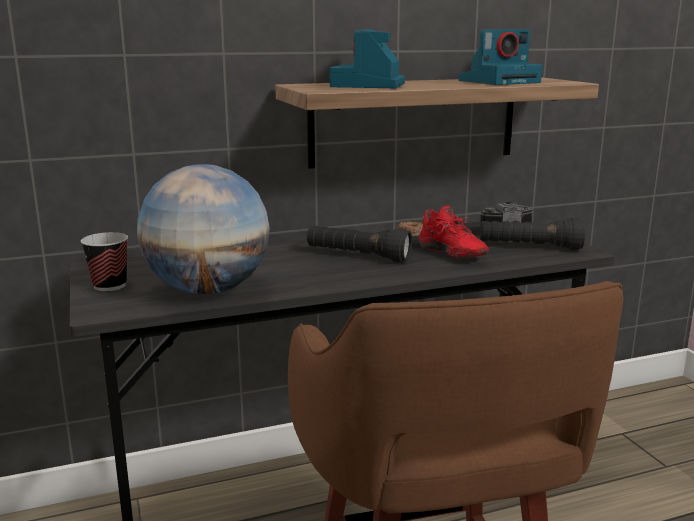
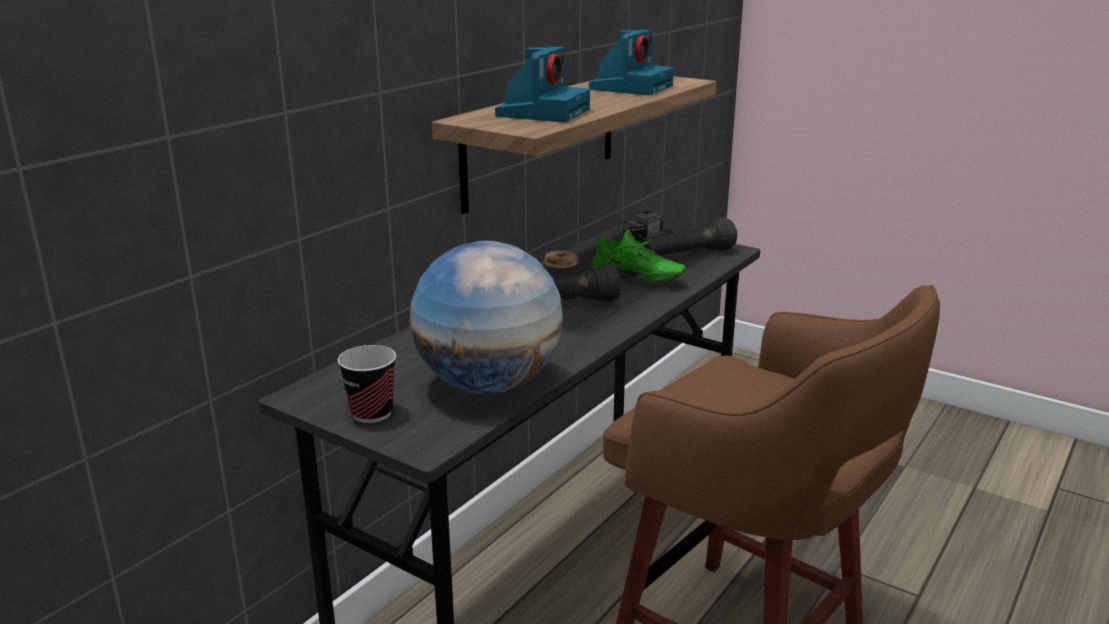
camera: 35 degrees left, 5 degrees up
(368, 85) = (543, 112): camera -> camera turned 135 degrees counterclockwise
(449, 255) = (636, 281): red shoe -> green shoe

